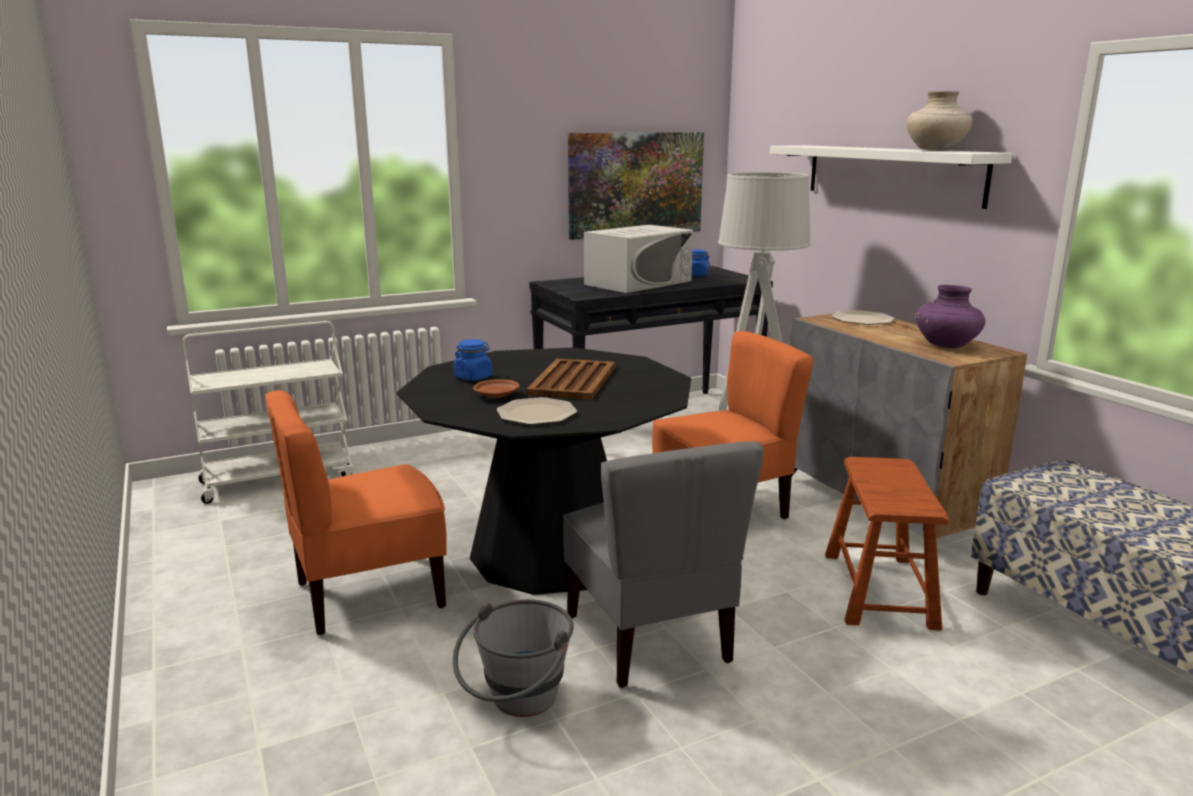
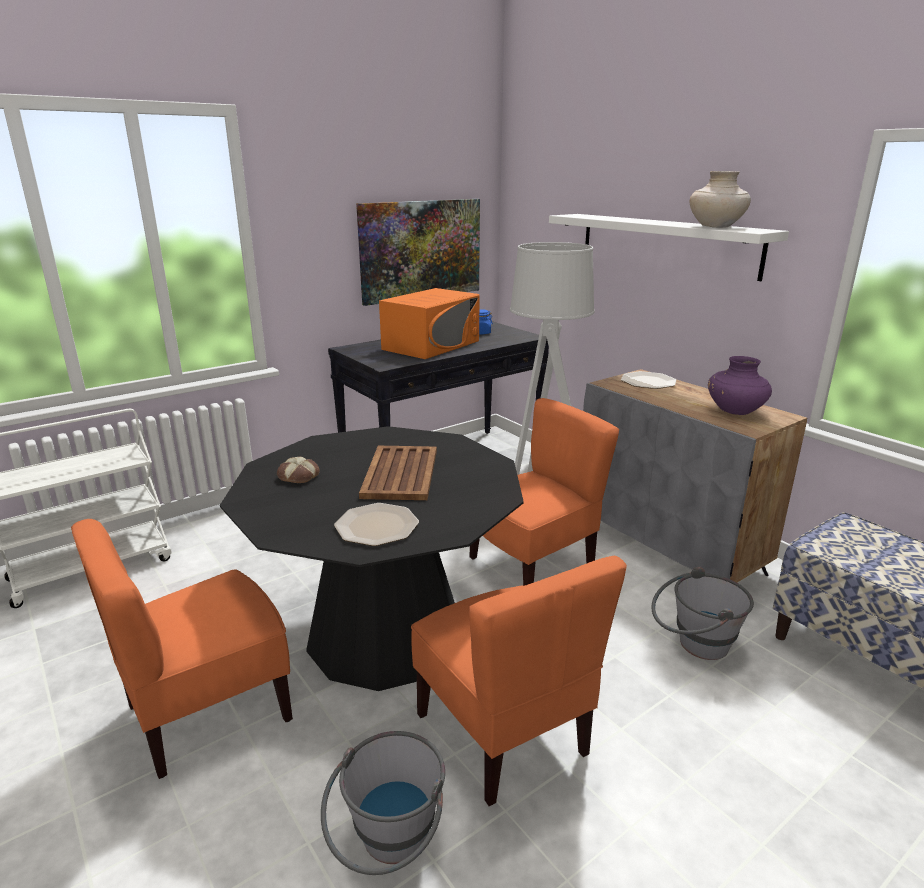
camera: 10 degrees left, 5 degrees up
(473, 377) = (298, 476): blue jar -> bread
(496, 395) = (328, 501): brown plate -> none
(638, 283) = (431, 345): white microwave -> orange microwave
(650, 638) = (504, 733): grey chair -> orange chair
(878, 590) = (693, 645): brown stool -> grey bucket

